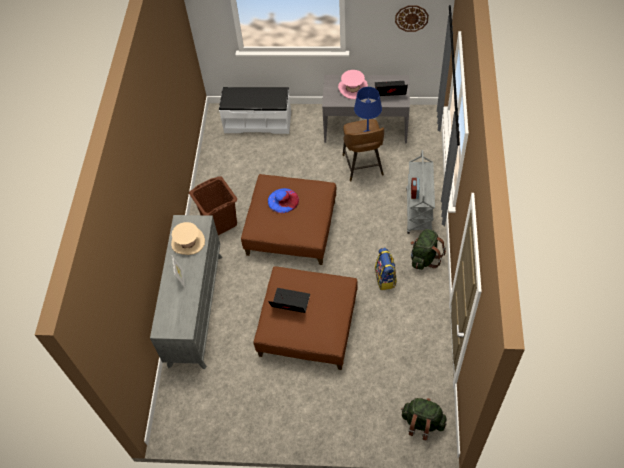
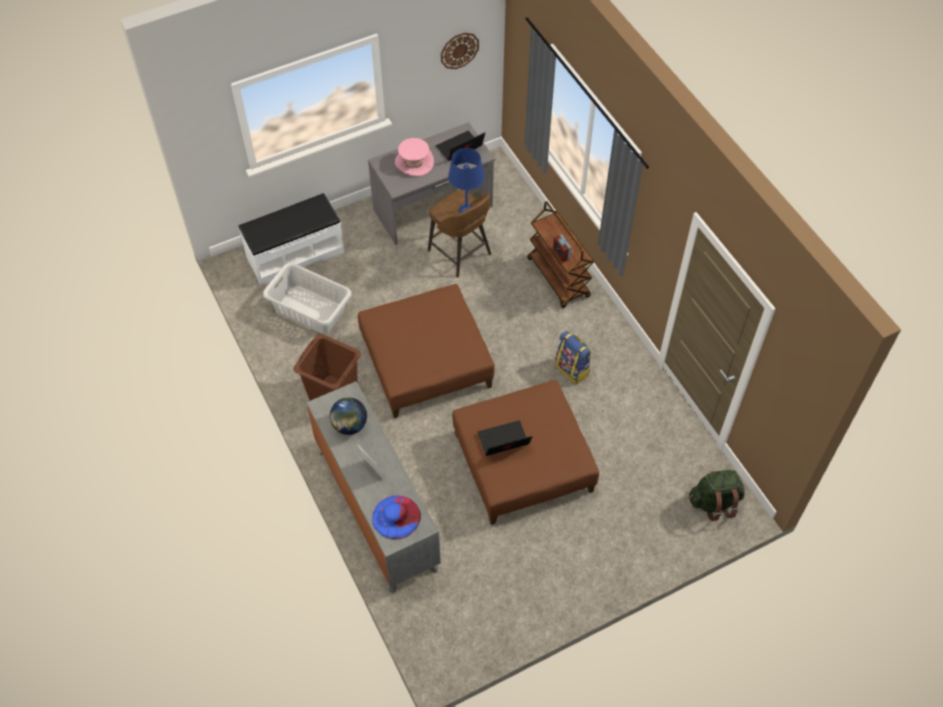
camera: 35 degrees left, 0 degrees up
(188, 242) = (349, 425): beige hat -> globe
(243, 161) = (310, 309): none -> grey laundry basket
(283, 200) = (412, 330): blue hat -> blue hat (396, 517)
(419, 211) = (558, 278): grey cart -> brown cart
(424, 258) = (599, 326): green backpack -> none

